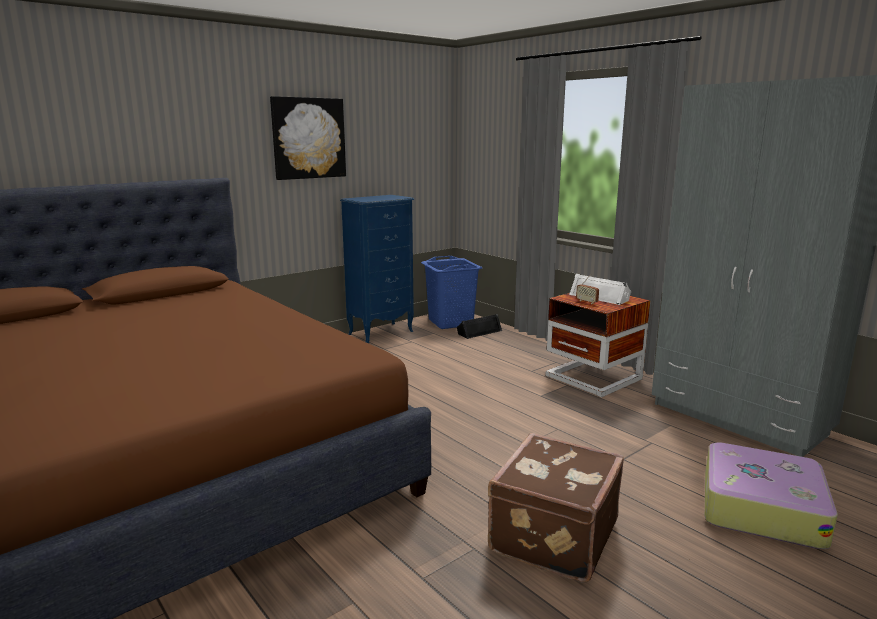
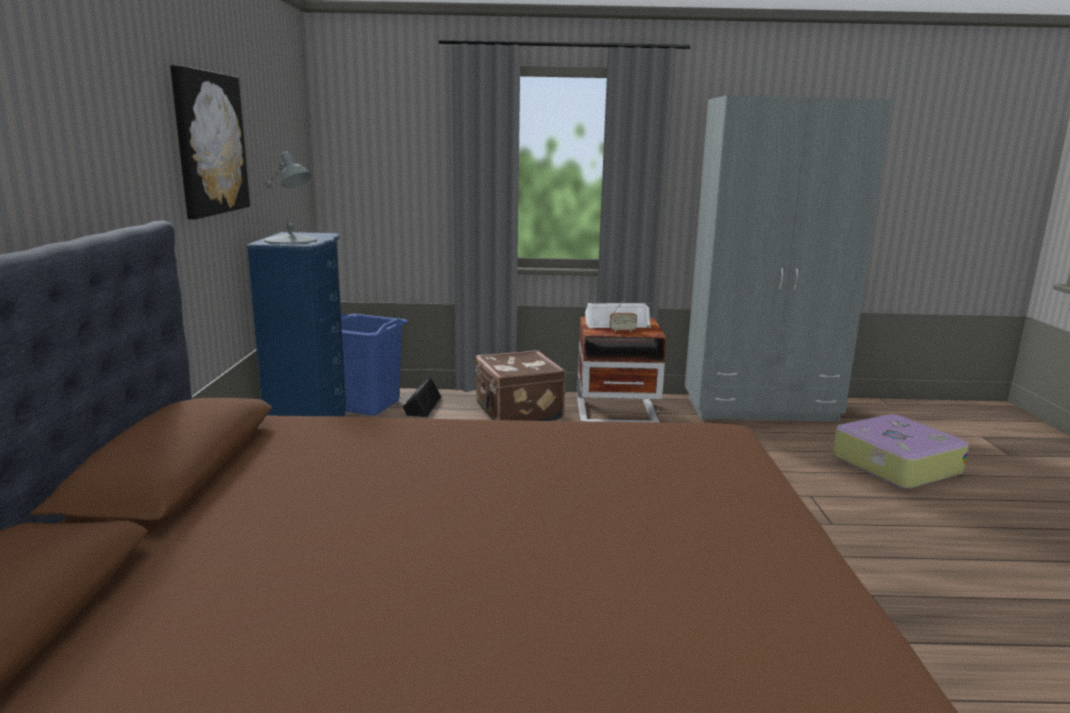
camera: 50 degrees left, 0 degrees up
(368, 198) = (291, 240): none -> grey table lamp
(551, 536) = (876, 552): brown suitcase -> brown suitcase (517, 413)

